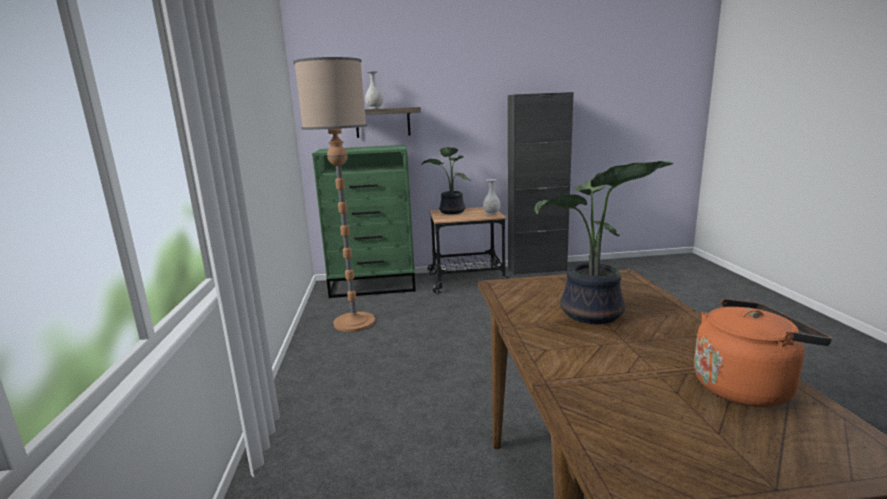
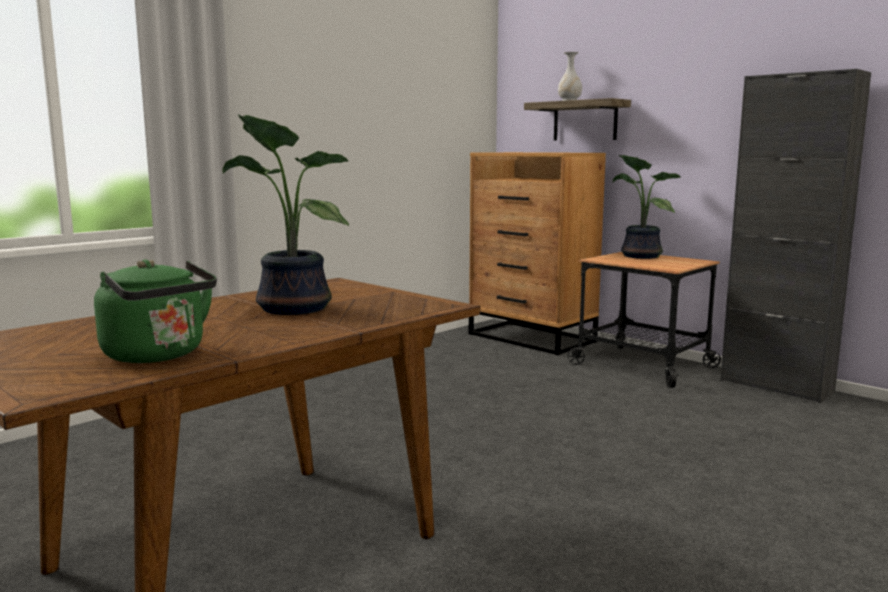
camera: 50 degrees right, 5 degrees down
(354, 322) = (439, 357): floor lamp -> none
(374, 285) = (532, 338): green dresser -> brown dresser
(491, 213) = (678, 265): white vase -> none
(745, 387) = (158, 355): orange kettle -> green kettle

